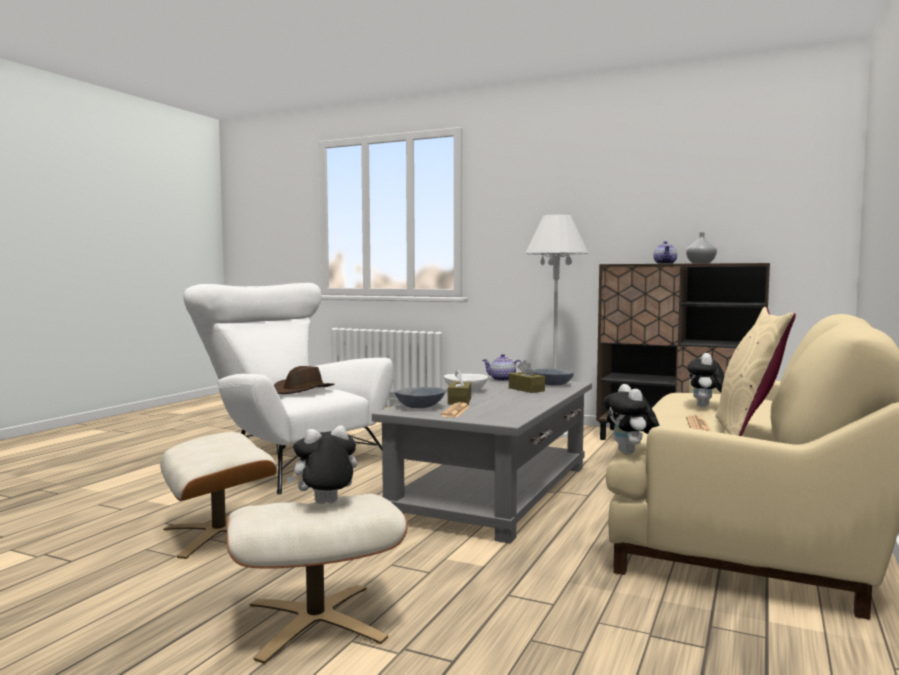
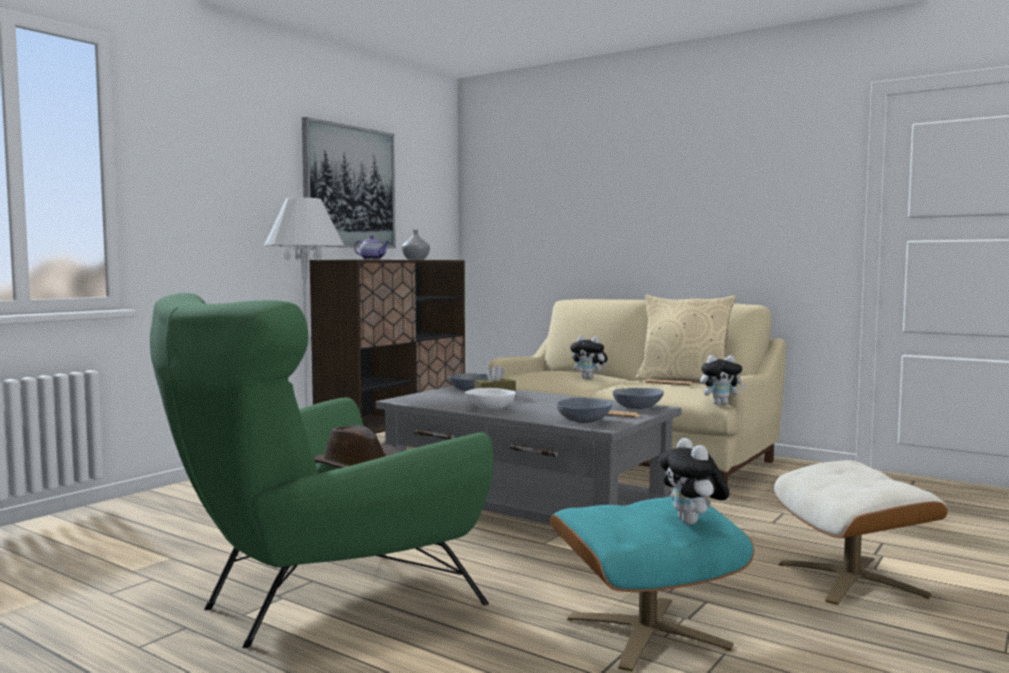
camera: 80 degrees left, 0 degrees up
(220, 534) = (647, 632): beige ottoman -> turquoise ottoman
(289, 462) = (315, 601): white armchair -> green armchair
(325, 504) = (844, 477): plush toy -> plush toy (693, 522)
(459, 401) = (552, 412): brown tissue box -> none
(497, 417) = (637, 408): none -> grey bowl
(502, 379) = (423, 398): teapot -> none
(668, 196) = (349, 187): none -> picture

